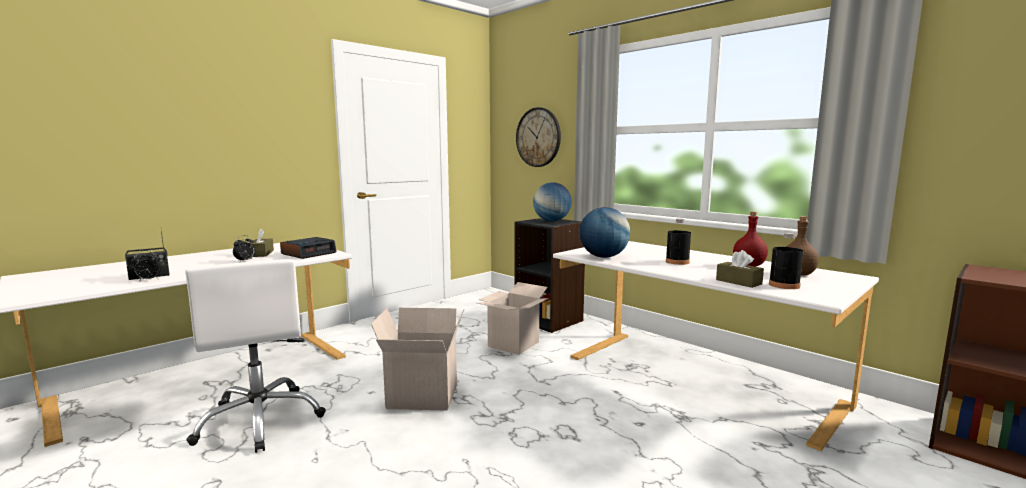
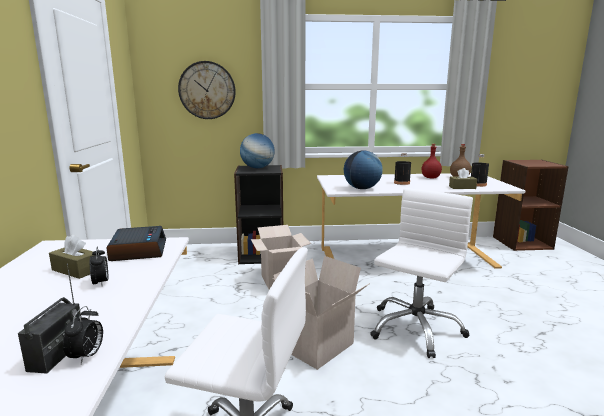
camera: 50 degrees left, 5 degrees up
(522, 432) = (415, 328): none -> white office chair

